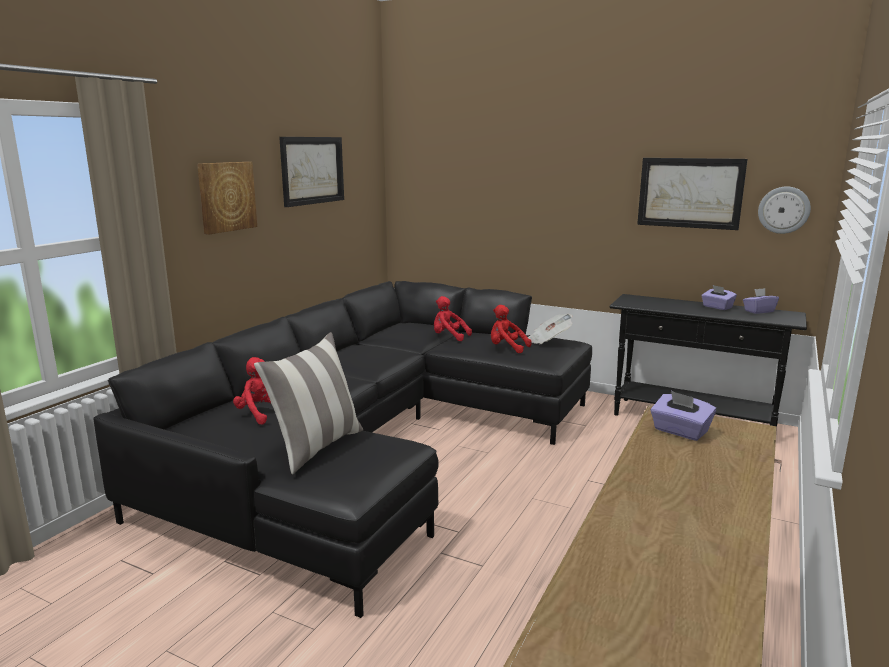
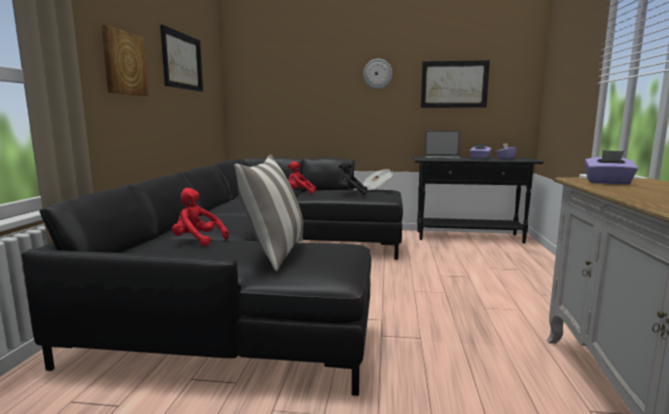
camera: 20 degrees left, 5 degrees down
(506, 348) = (351, 194): red plush toy -> black plush toy
(657, 304) = (443, 158): none -> laptop
(783, 210) = (512, 93): wall clock -> wall clock (377, 73)

